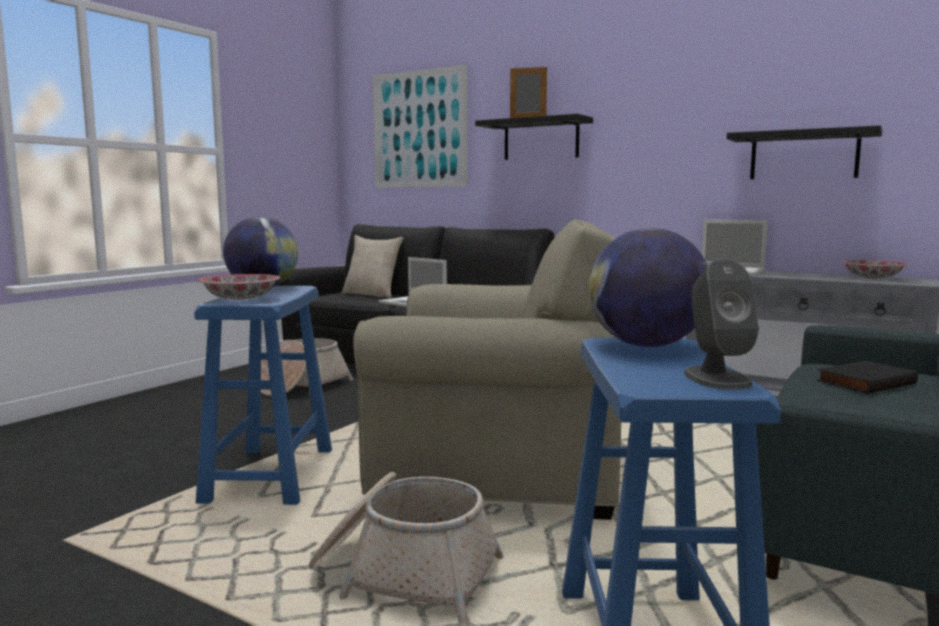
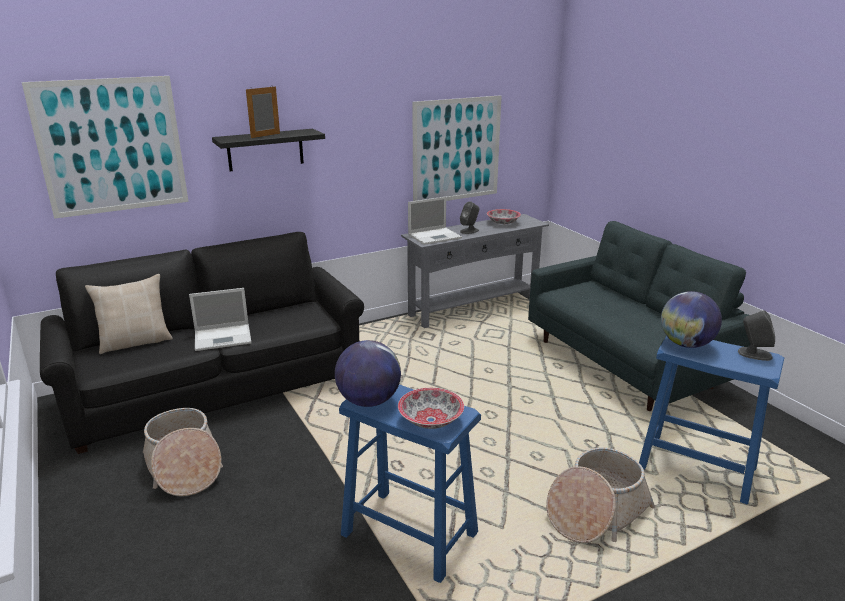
camera: 60 degrees left, 15 degrees up
(497, 467) = (474, 432): beige armchair -> none
(790, 275) = (469, 231): none -> grey speaker
(803, 155) = (456, 150): black shelf -> picture
(864, 382) = (593, 299): black book -> none

